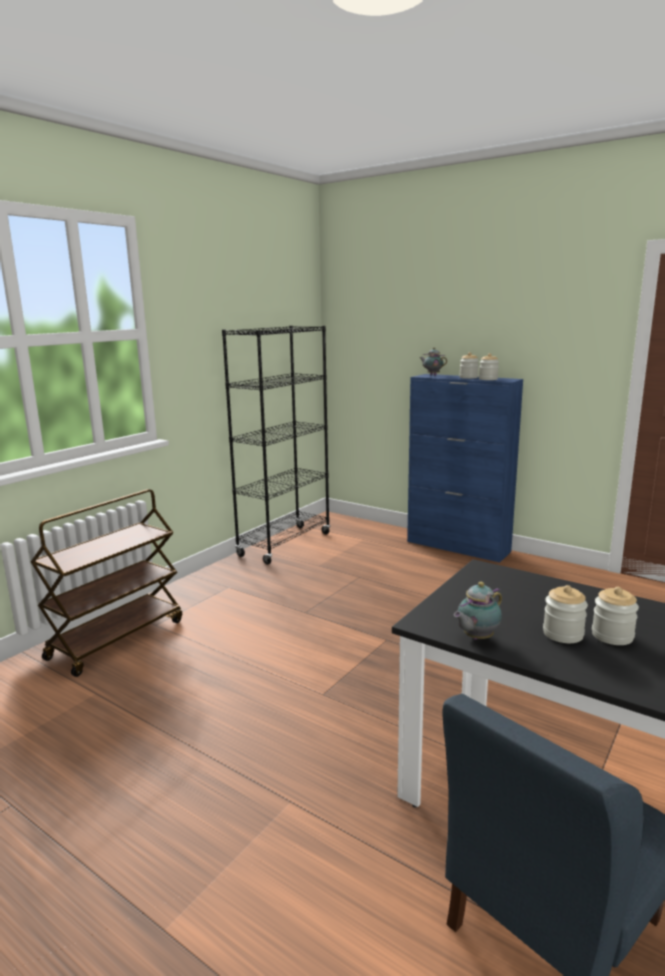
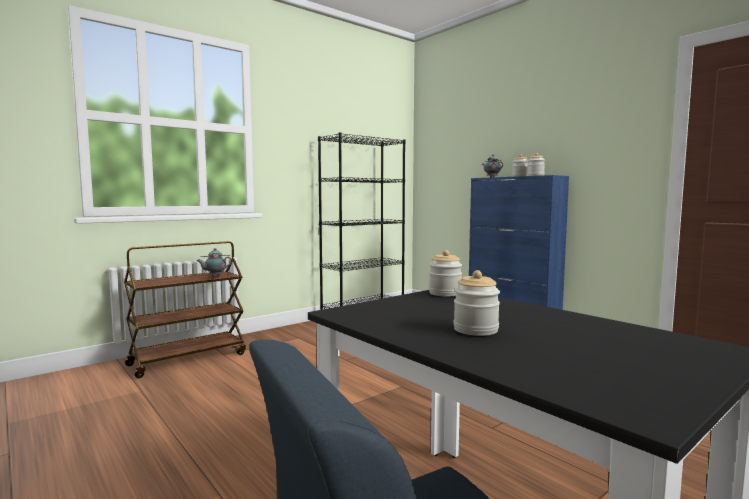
camera: 15 degrees right, 10 degrees down
(476, 638) = (377, 324): teapot -> teapot (214, 277)
(612, 636) = (532, 335): jar -> jar (445, 293)

